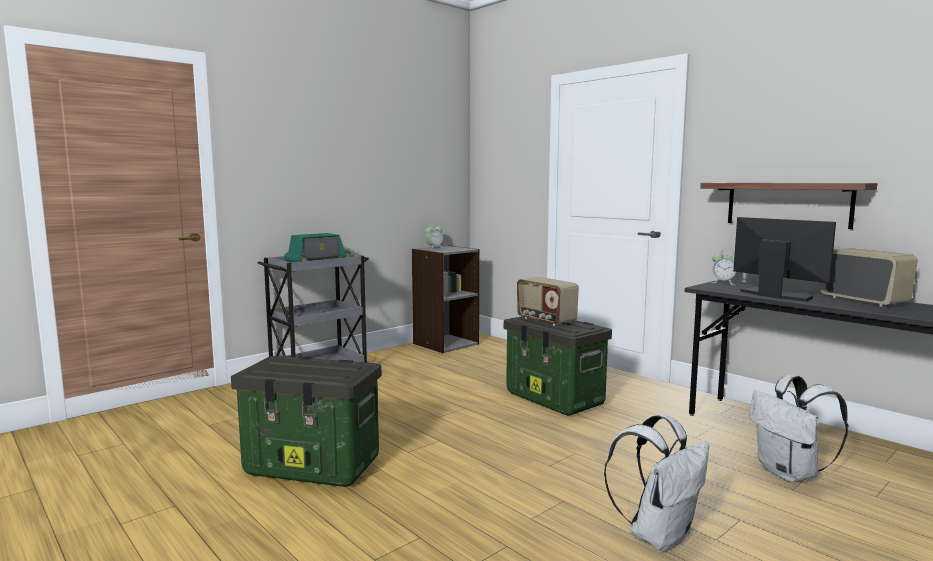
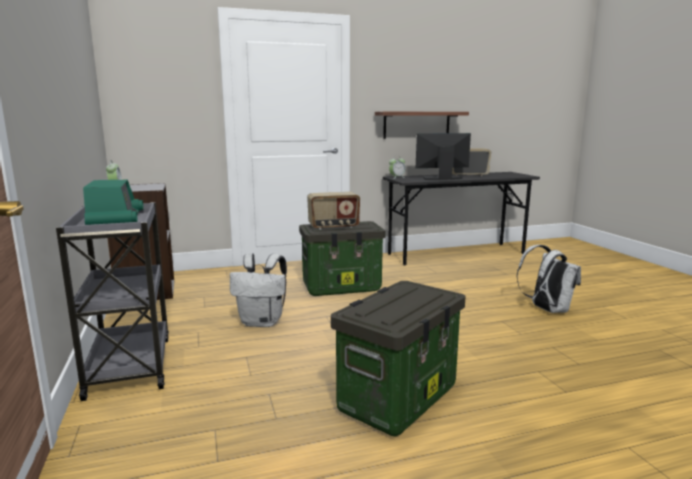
camera: 65 degrees left, 5 degrees up
(790, 474) = (491, 269): white backpack -> white backpack (262, 322)

